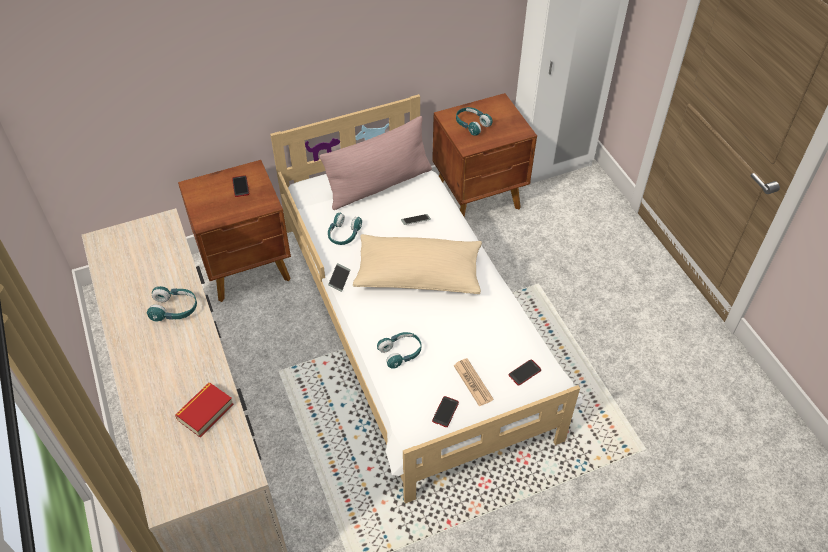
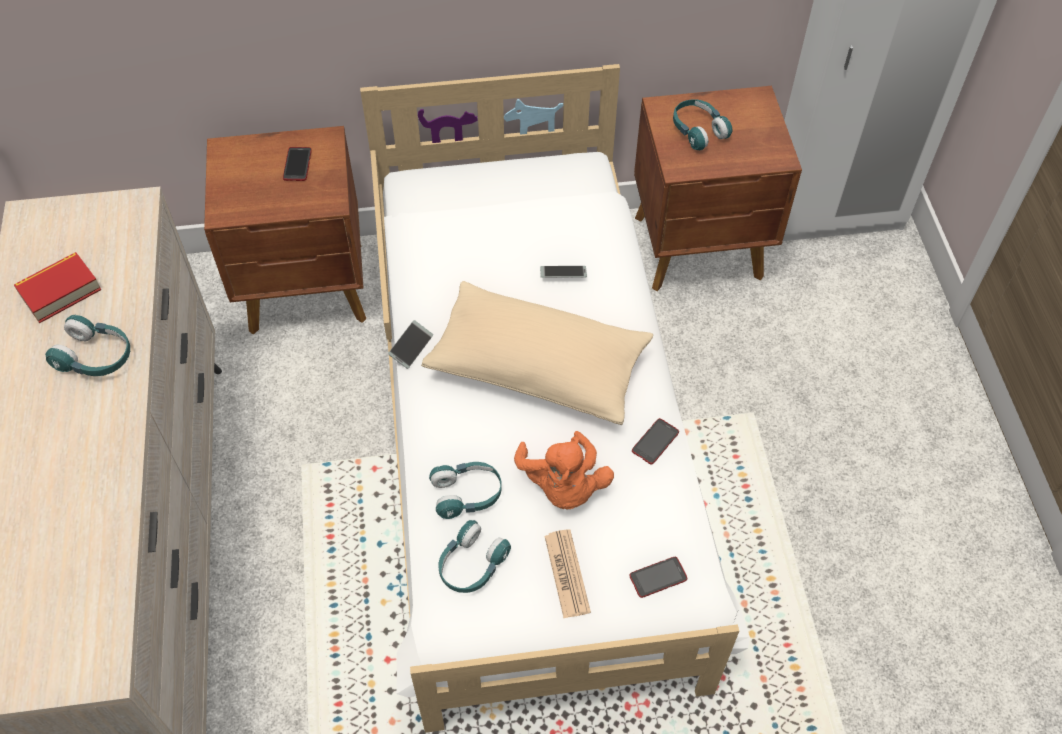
camera: 15 degrees right, 5 degrees up
(205, 412) = (78, 545): book -> book (60, 291)
(344, 234) = (442, 273): turquoise headphones -> turquoise headphones (471, 565)
(379, 185) = (525, 201): pink pillow -> none
(445, 412) = (505, 614): phone -> phone (655, 442)
(455, 336) = (563, 486): none -> orange plush toy

